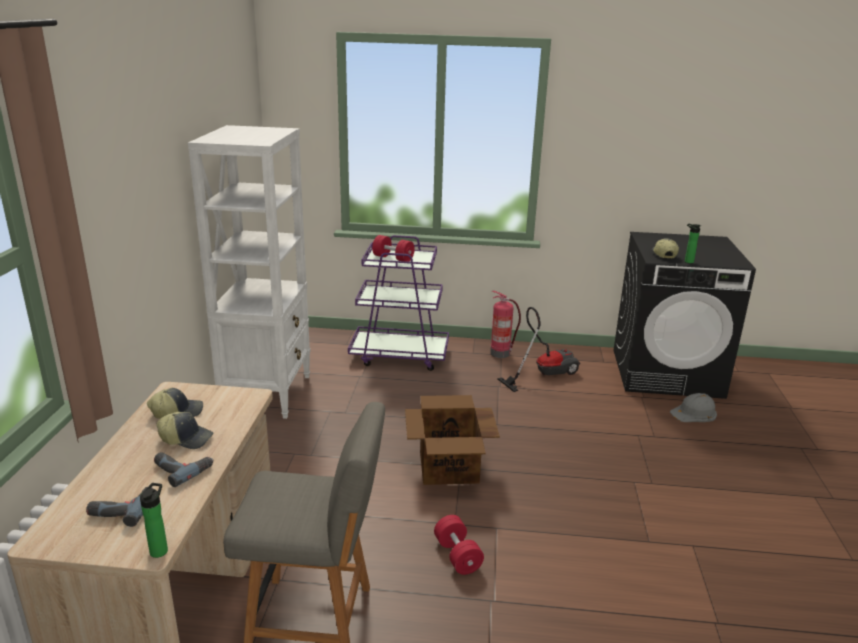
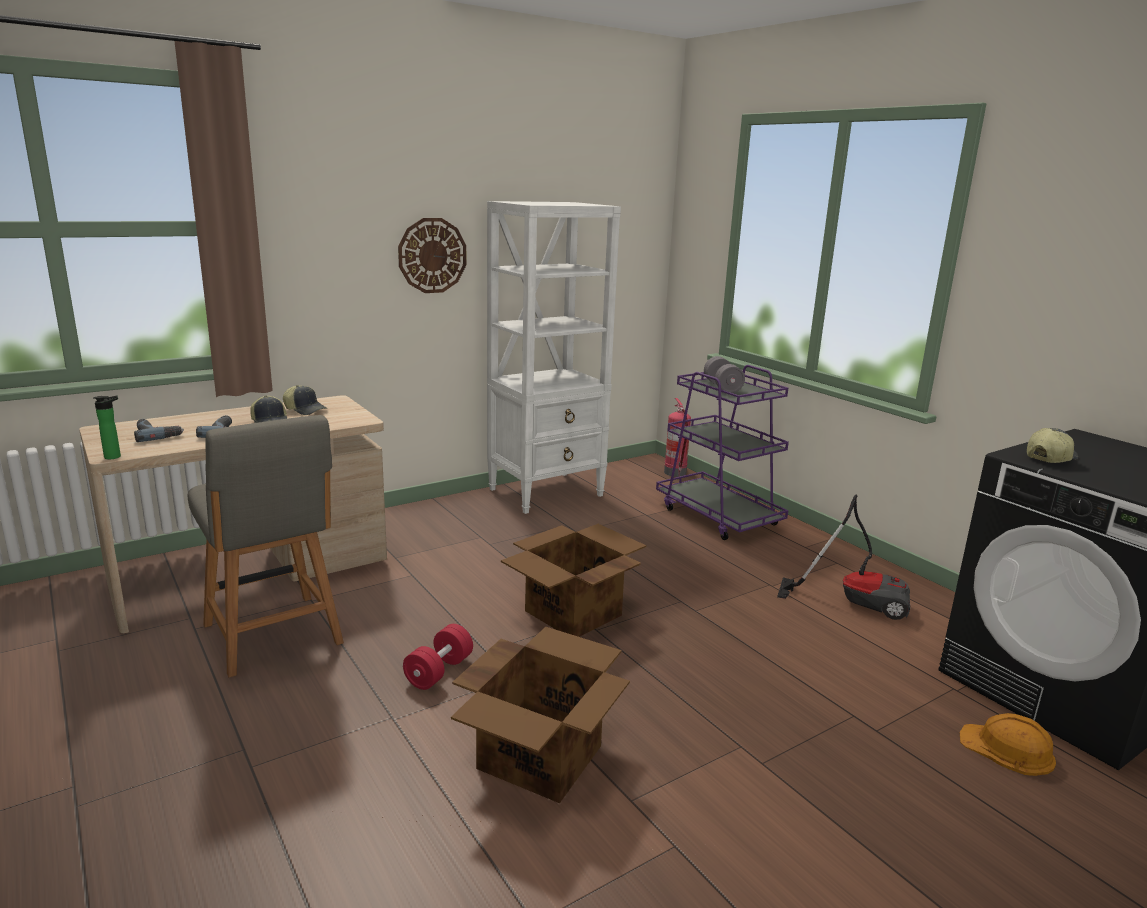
camera: 50 degrees right, 5 degrees down
(163, 210) = (432, 255): none -> wall clock
(393, 258) = (722, 387): red dumbbell -> grey dumbbell
(501, 353) = (839, 561): fire extinguisher -> fire extinguisher (676, 473)
(586, 554) = (541, 756): none -> cardboard box
(687, 261) = (1070, 473): bottle -> none
(694, 413) = (1007, 749): grey hard hat -> orange hard hat

